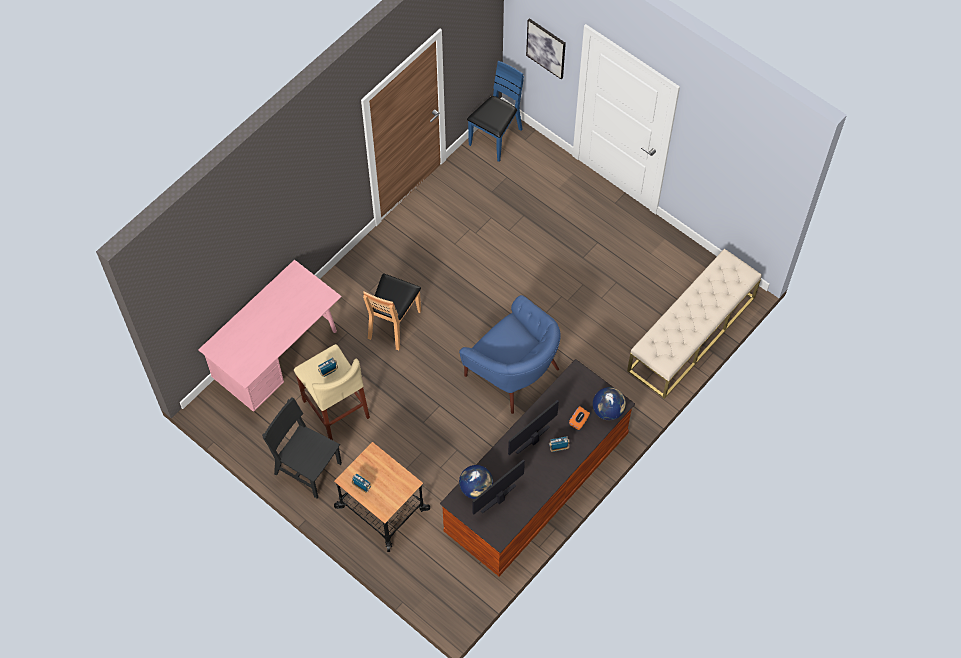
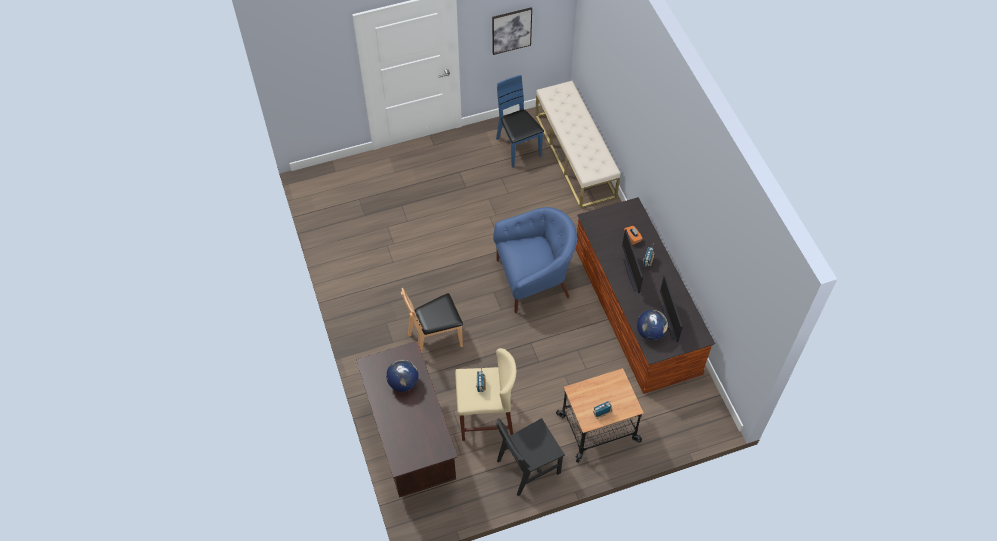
camera: 60 degrees left, 5 degrees down
(279, 359) = (410, 440): pink desk -> brown desk
(393, 324) = (435, 339): brown chair -> brown chair turned 105 degrees clockwise
(496, 138) = (318, 188): blue chair -> blue chair (518, 148)
(546, 48) = (321, 73): picture -> picture (511, 30)
(608, 410) = (634, 216): globe -> globe (403, 382)

